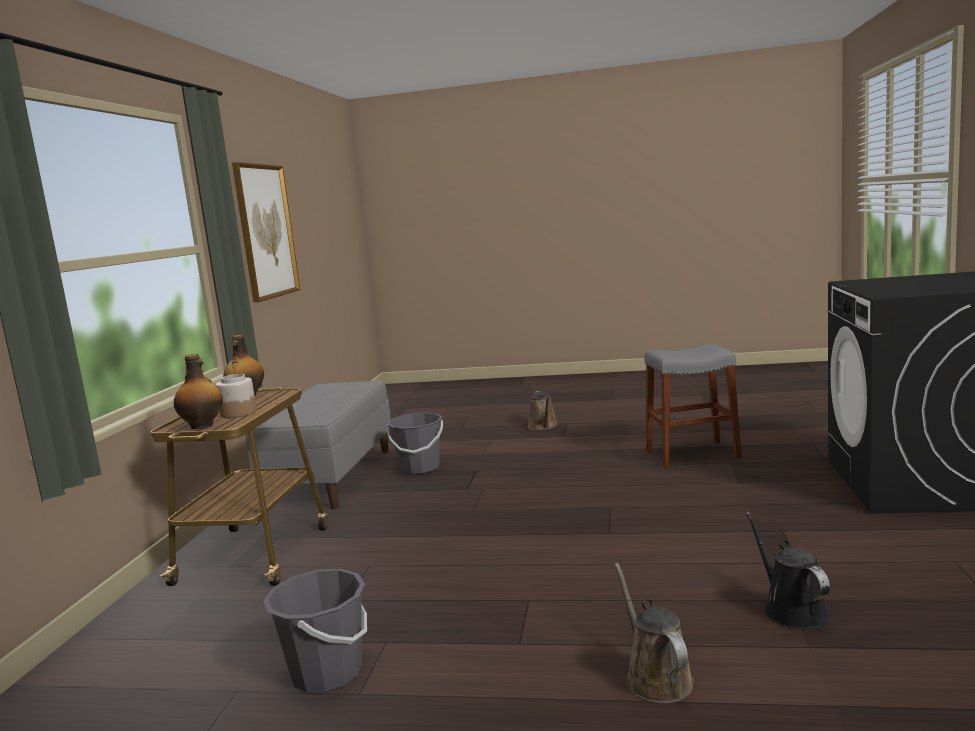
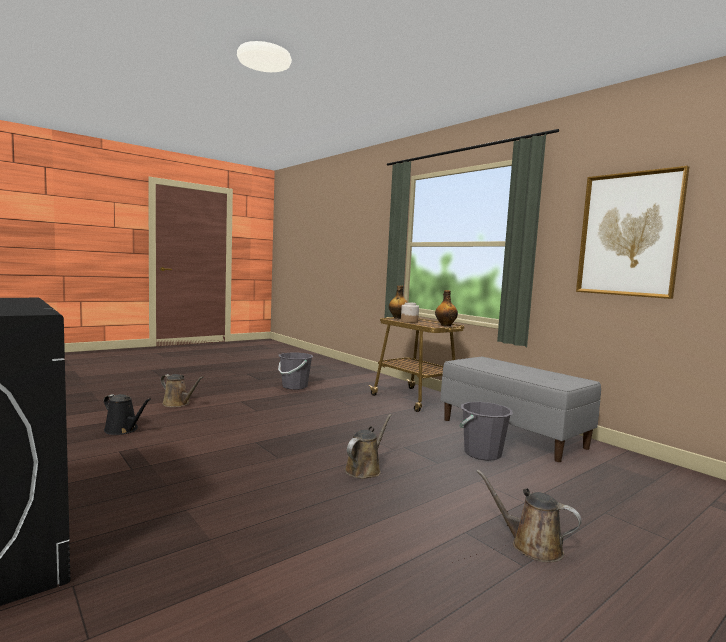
camera: 130 degrees right, 5 degrees down
(548, 478) = (365, 469): none -> brown watering can
(692, 454) = (267, 542): grey stool -> none

